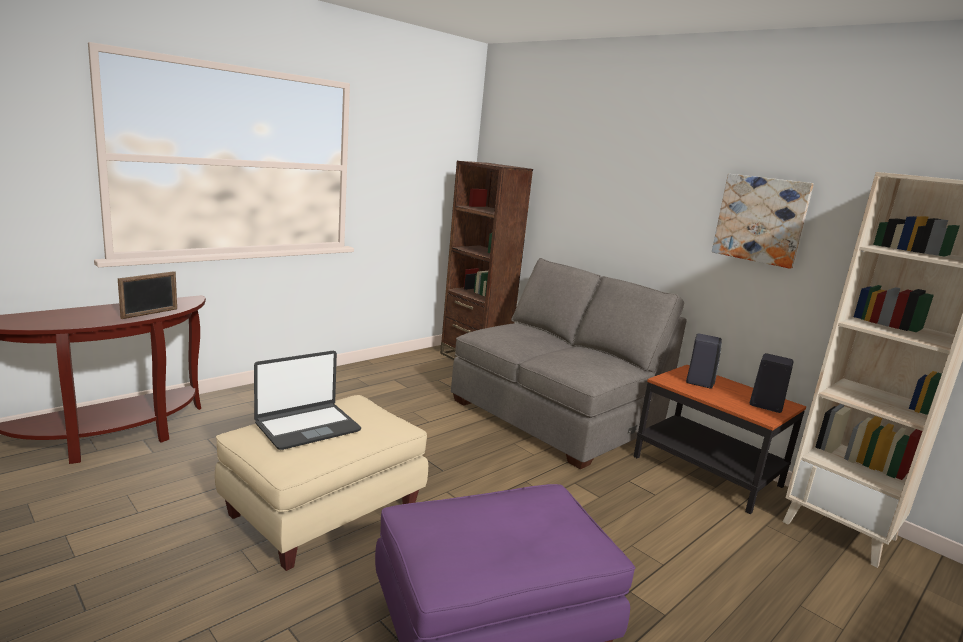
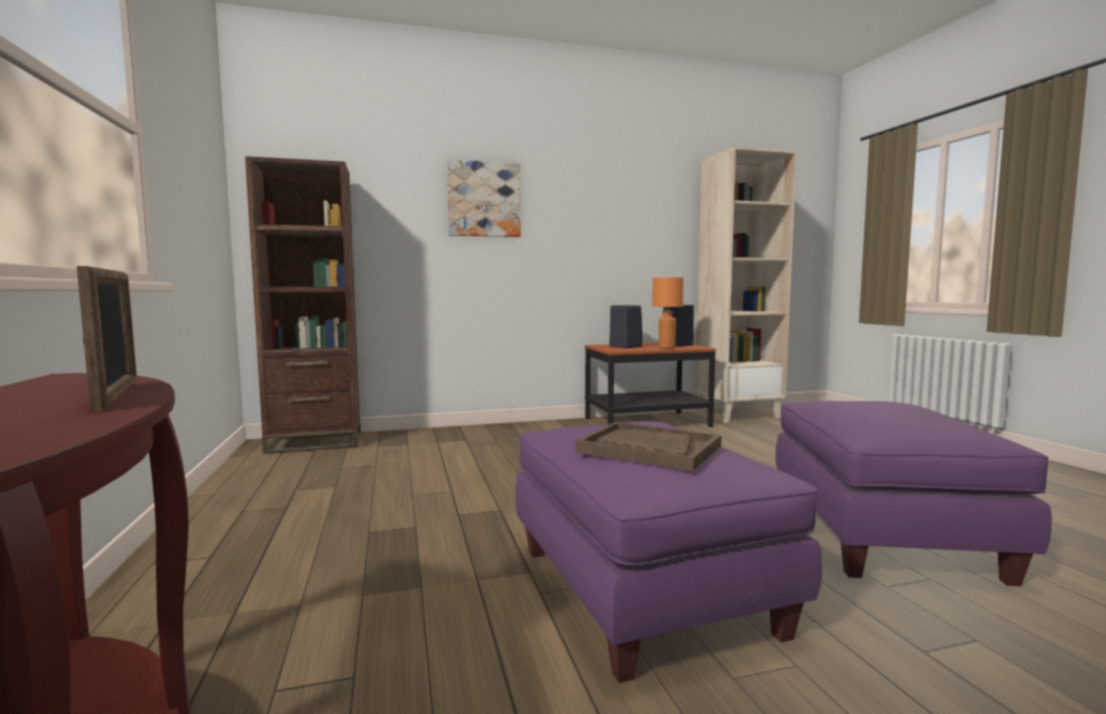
camera: 60 degrees left, 10 degrees down
(307, 427) = (648, 449): laptop -> brown tray
(324, 510) = (640, 589): beige ottoman -> purple ottoman
(553, 416) = (506, 441): grey sofa -> none
(725, 401) = (666, 348): none -> orange table lamp
(760, 219) = (618, 203): picture -> picture (483, 199)

